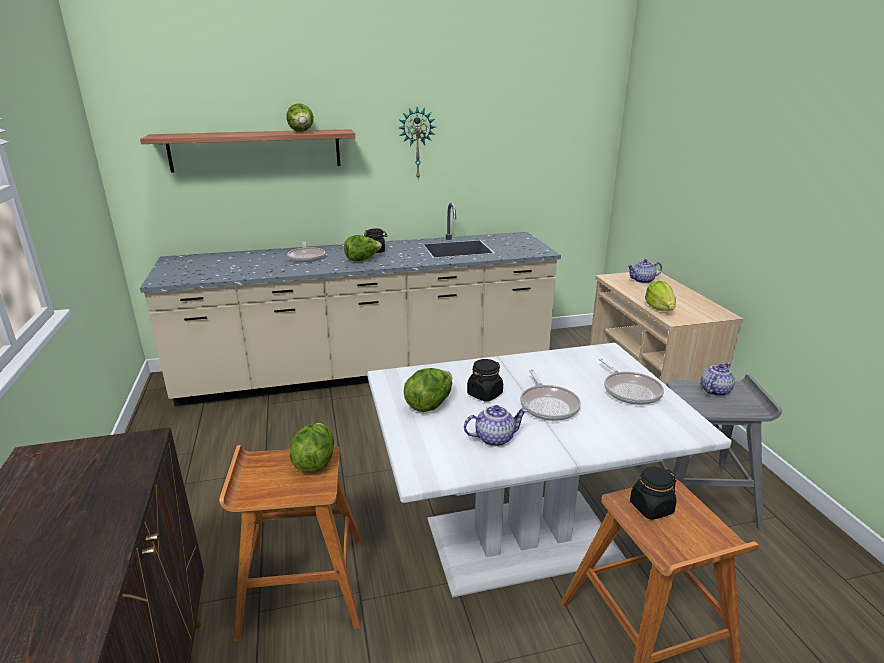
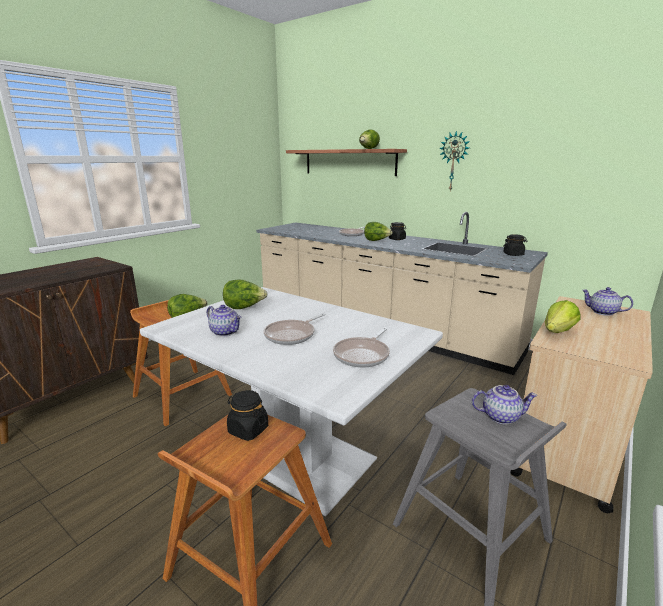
camera: 50 degrees right, 5 degrees down
(485, 394) = (278, 316): black jar -> black jar (513, 254)

